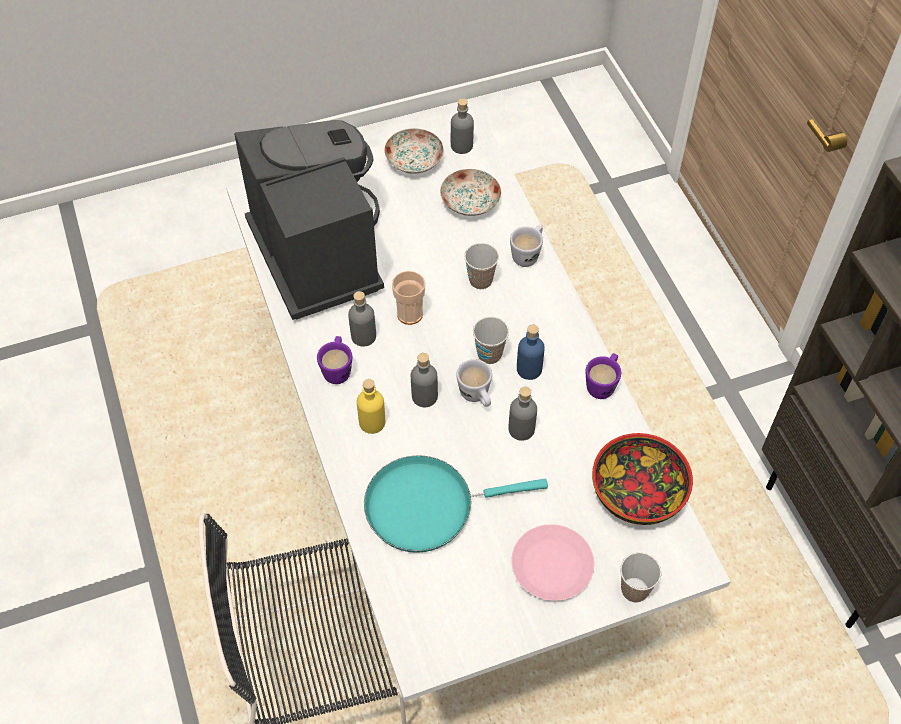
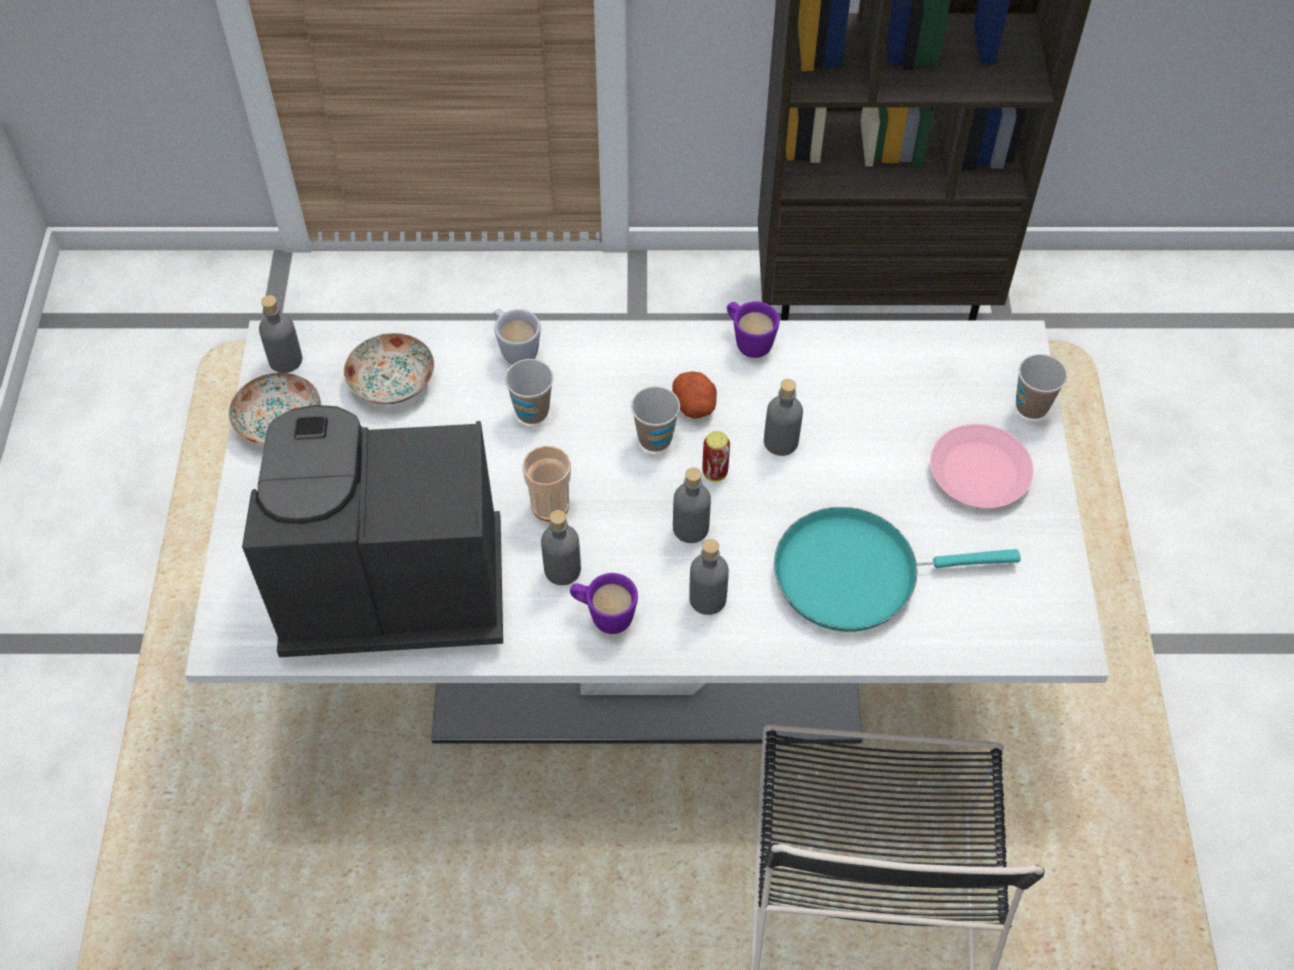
camera: 70 degrees left, 0 degrees up
(372, 422) = (707, 599): yellow bottle -> grey bottle
(427, 506) = (856, 574): turquoise frying pan -> turquoise frying pan turned 75 degrees clockwise
(476, 397) = (715, 472): white mug -> can
(529, 369) = (695, 405): blue bottle -> potato
(638, 494) = (911, 361): bowl -> none

